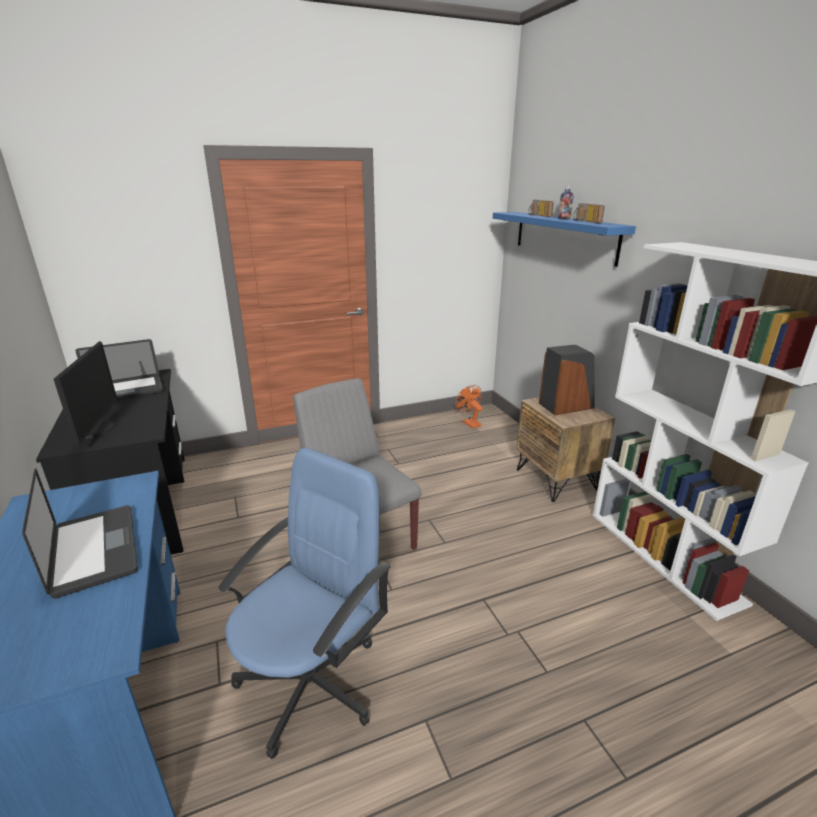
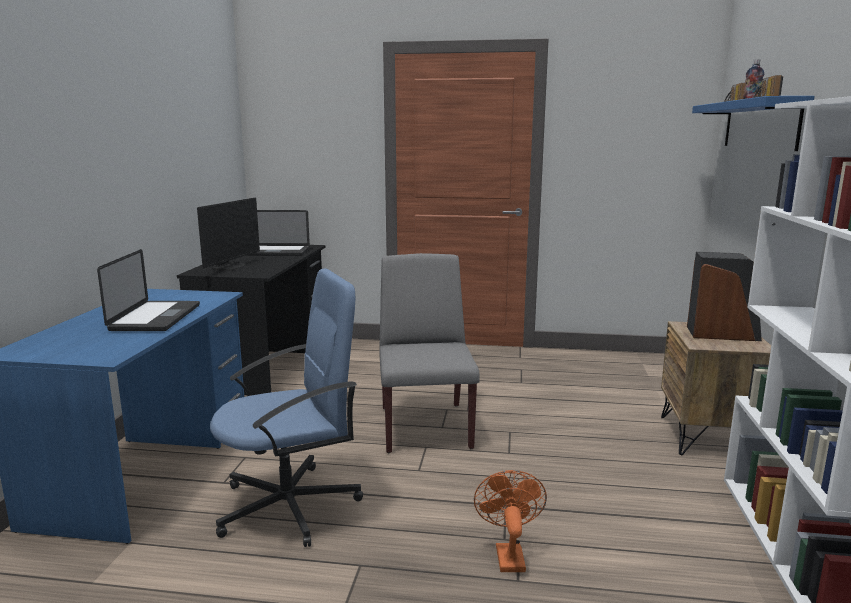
camera: 30 degrees right, 10 degrees down
(469, 423) = (642, 366): orange fan -> orange fan (508, 554)

